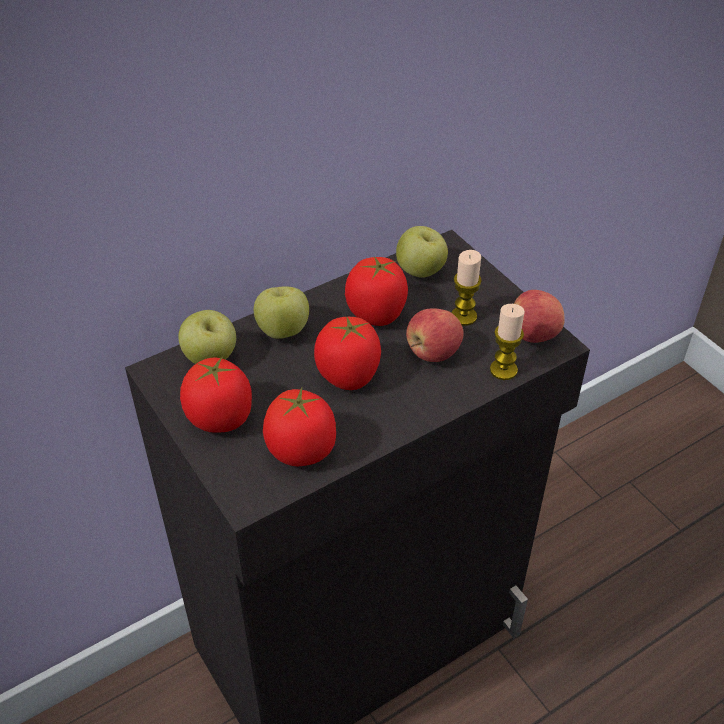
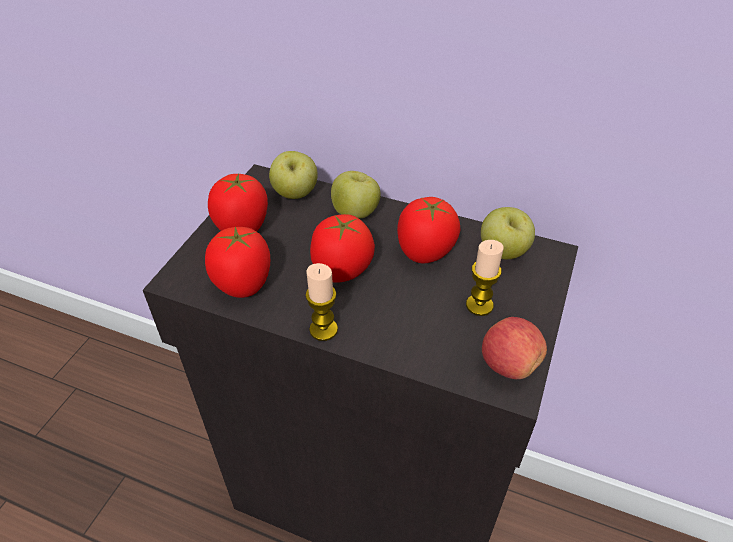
camera: 55 degrees right, 0 degrees up
(432, 353) = (415, 307): apple -> none
(503, 370) = (441, 364): candle -> candle (323, 329)

